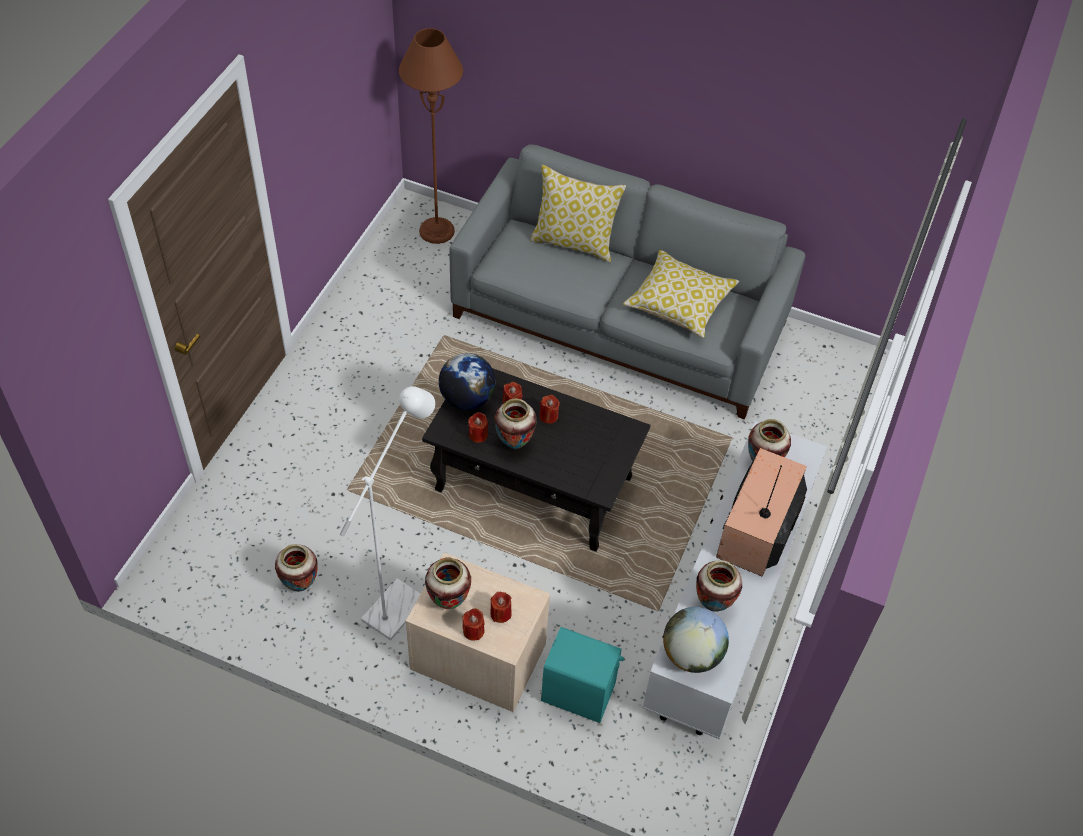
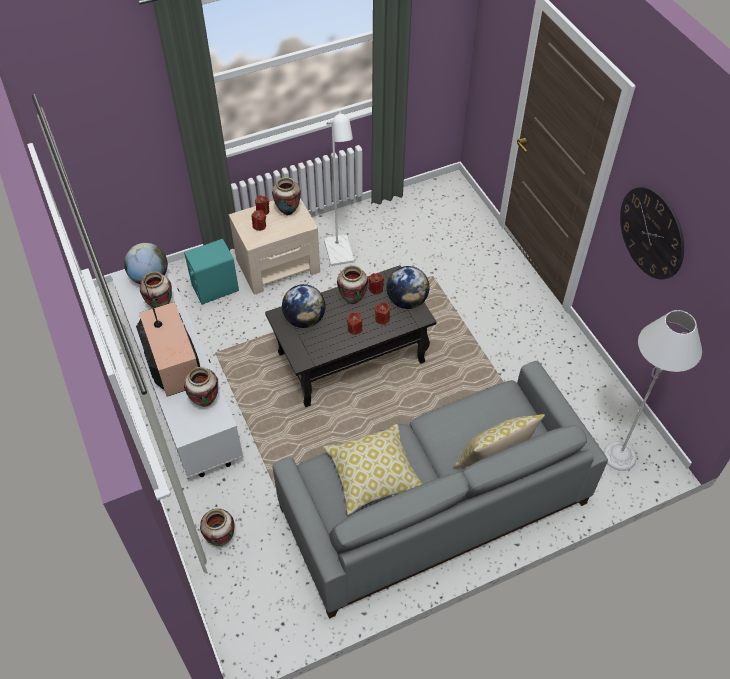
camera: 135 degrees right, 0 degrees up
(300, 585) = (391, 226): vase -> vase (221, 539)
(311, 114) = (652, 233): none -> wall clock
(437, 230) = (619, 456): brown floor lamp -> grey floor lamp
(582, 466) = (304, 319): none -> globe

